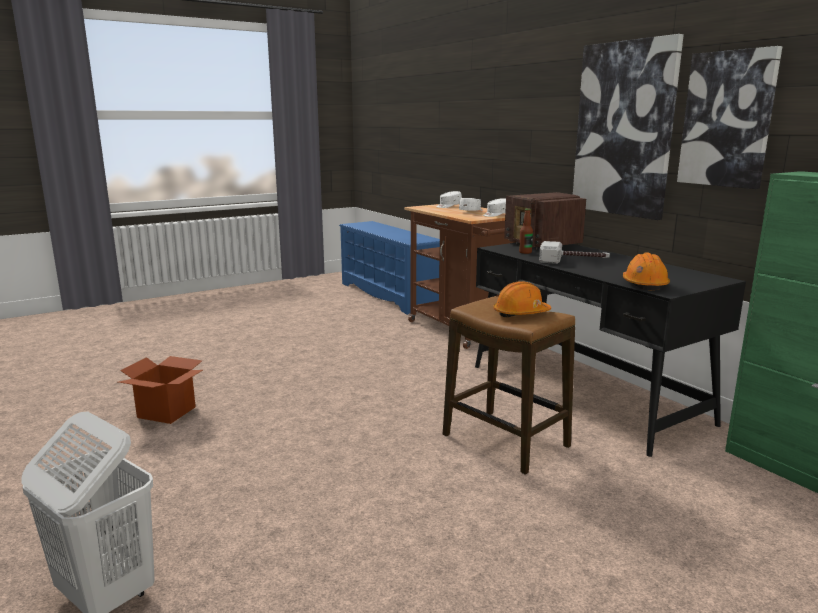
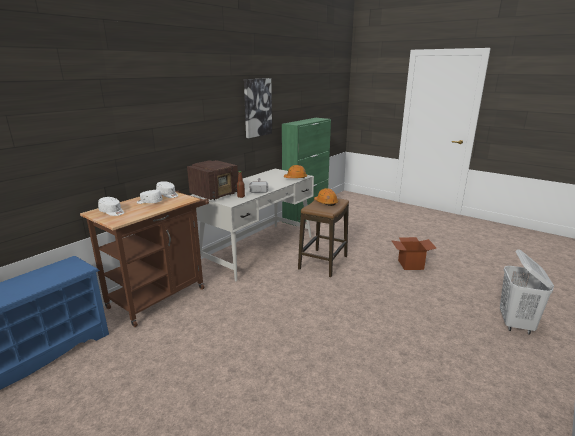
camera: 110 degrees left, 5 degrees up
(166, 412) = (397, 397): cardboard box -> cardboard box (410, 265)
(584, 393) = (259, 249): black desk -> white desk
(624, 129) = (218, 118): picture -> none

